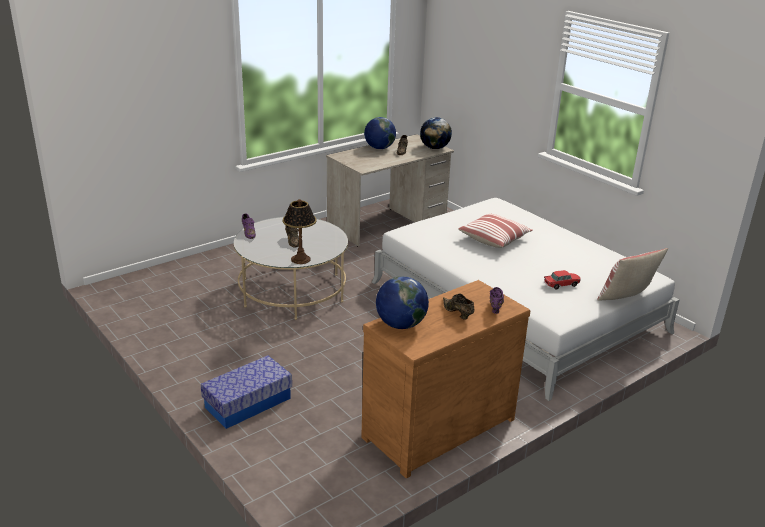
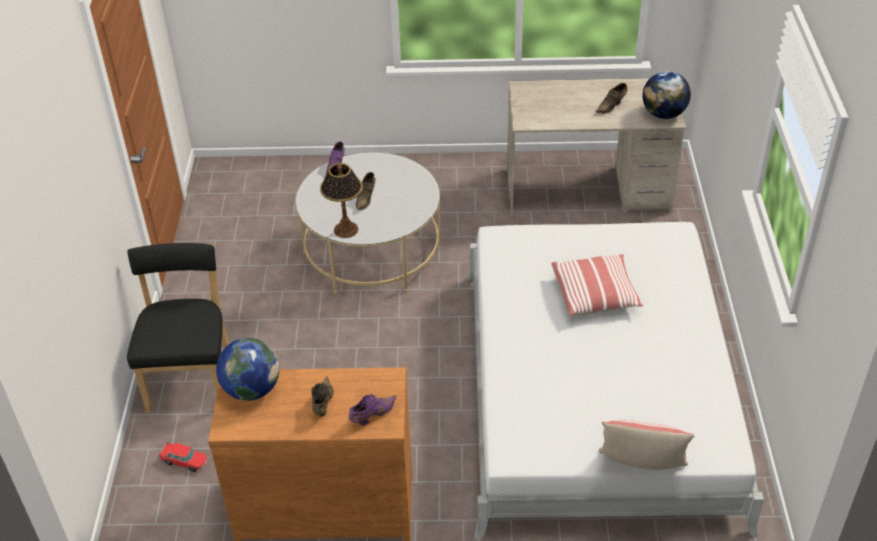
camera: 40 degrees right, 15 degrees up
(248, 403) = (191, 376): storage box -> black chair
(379, 148) = (589, 90): globe -> none
(561, 284) = (582, 406): toy car -> toy car (185, 461)

